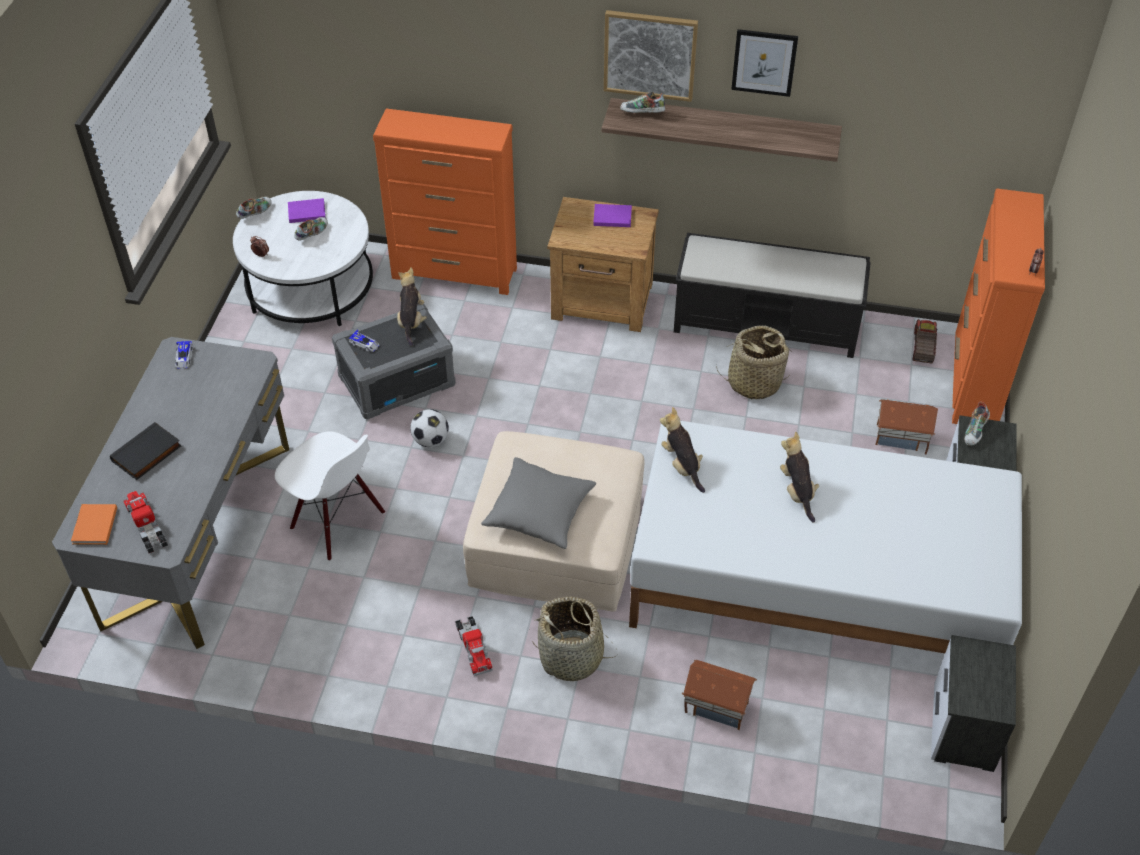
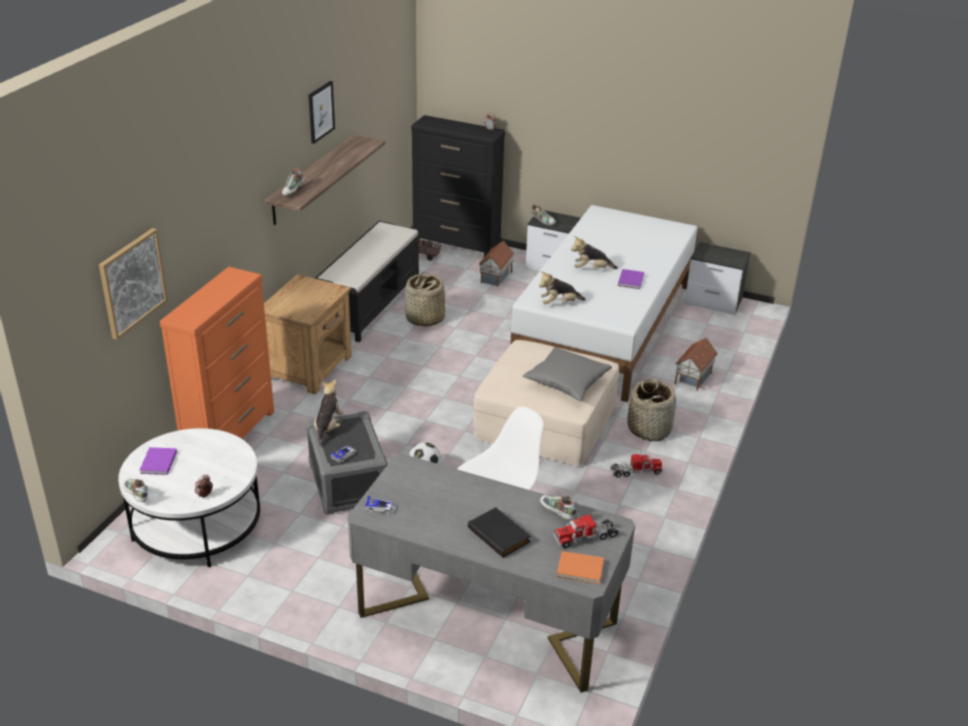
camera: 80 degrees left, 15 degrees down
(312, 234) = (193, 461): shoe -> shoe (556, 513)
(411, 321) = (328, 427): plush toy -> plush toy turned 90 degrees clockwise
(611, 216) = (294, 293): purple book -> purple book (630, 281)
(650, 54) = (277, 147): picture -> picture (132, 282)
(975, 380) = (457, 245): orange dresser -> black dresser

